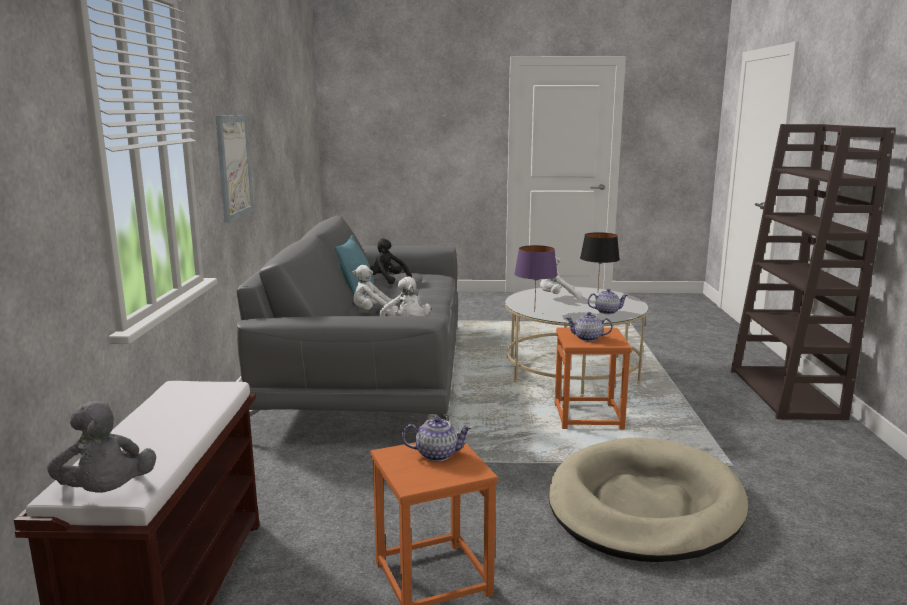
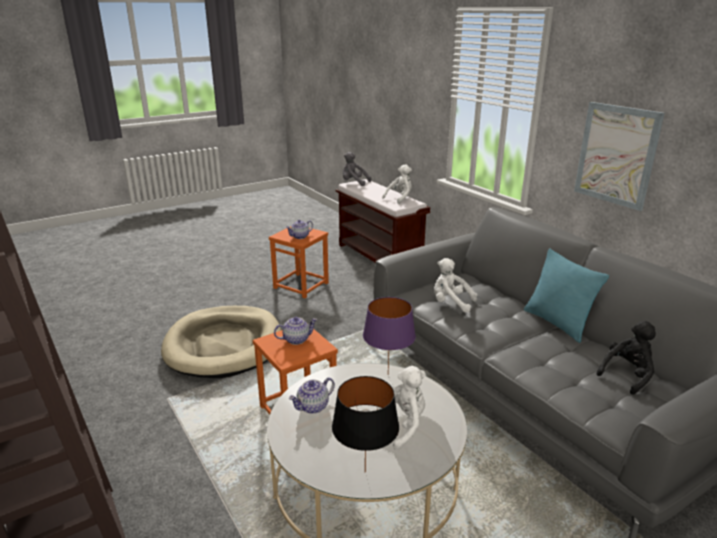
camera: 145 degrees right, 10 degrees up
(373, 313) = (502, 307): white plush toy -> white plush toy (399, 198)
(388, 280) = (627, 375): black plush toy -> black plush toy turned 45 degrees counterclockwise

